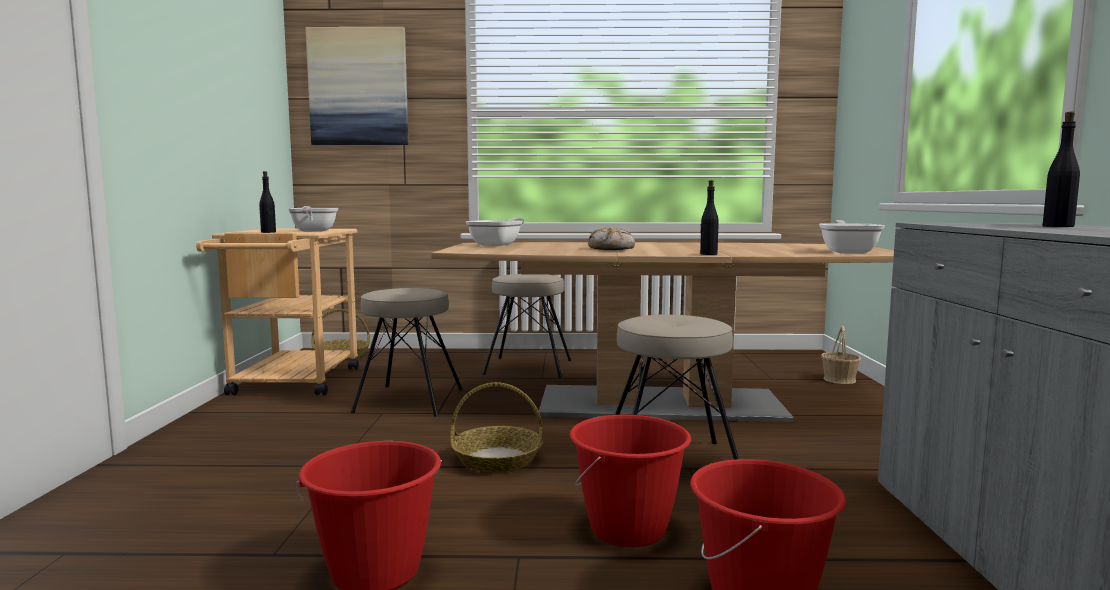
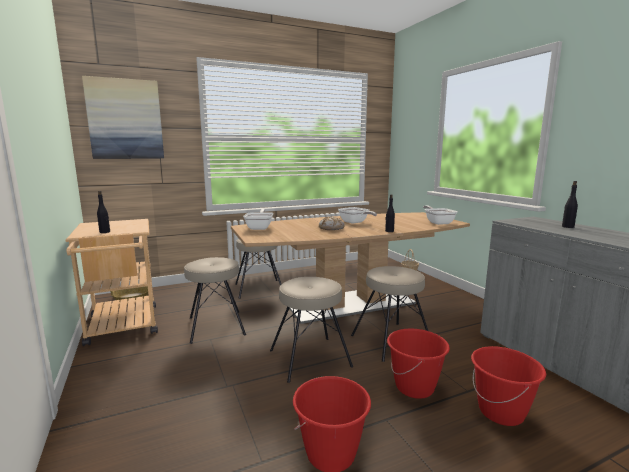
camera: 25 degrees left, 5 degrees up
(313, 231) = (134, 227): frying pan -> frying pan (355, 222)
(496, 459) = (310, 358): basket -> beige stool

